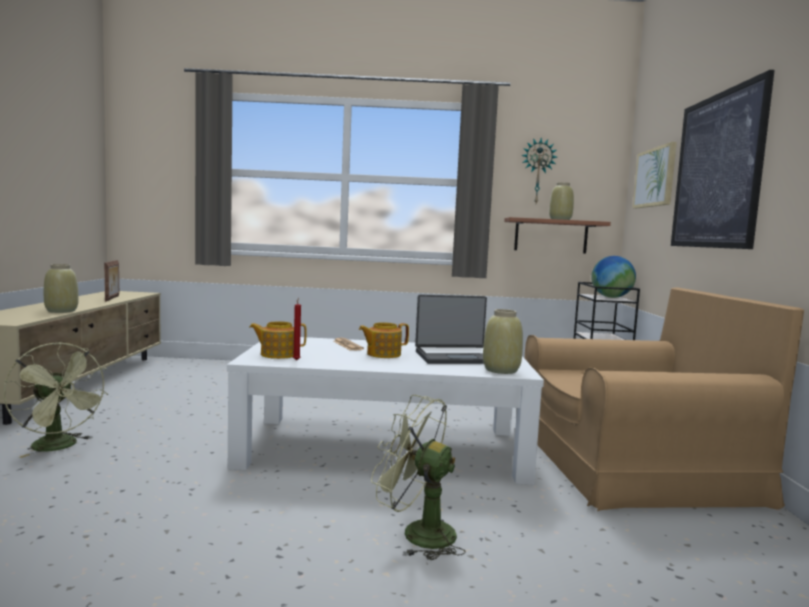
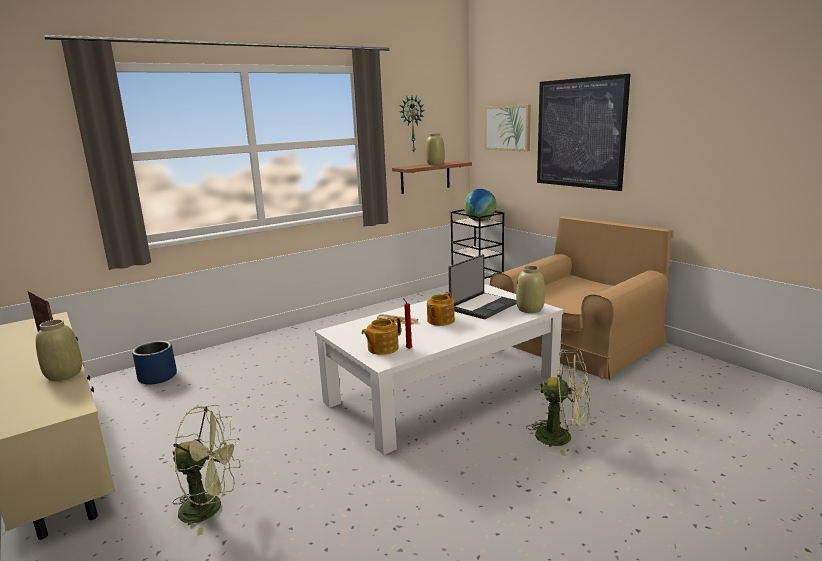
camera: 35 degrees left, 10 degrees up
(204, 368) = (158, 377): none -> blue planter
(417, 533) = (562, 437): green fan -> green fan turned 150 degrees counterclockwise

